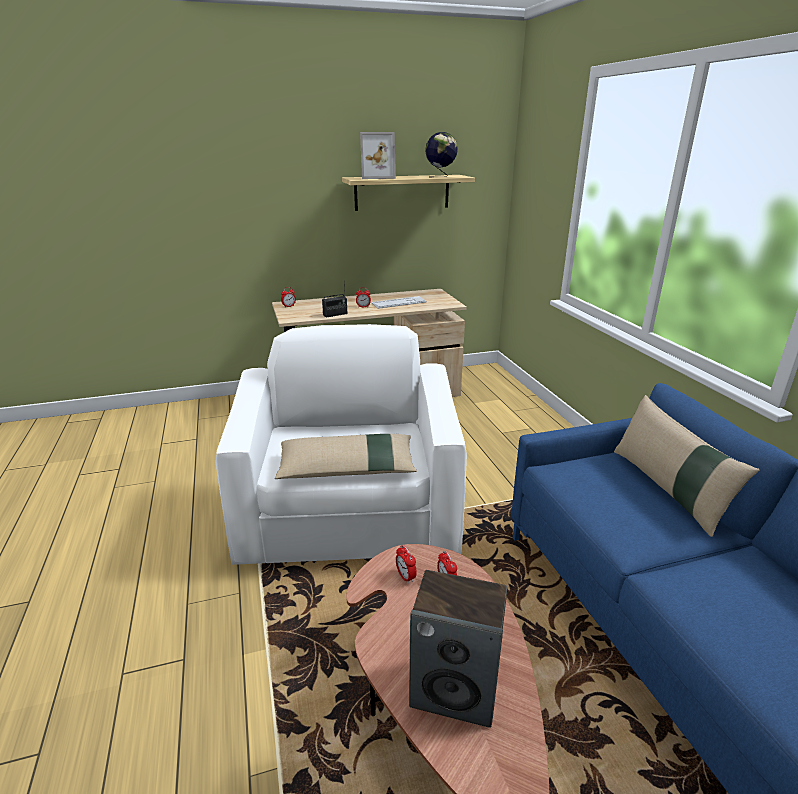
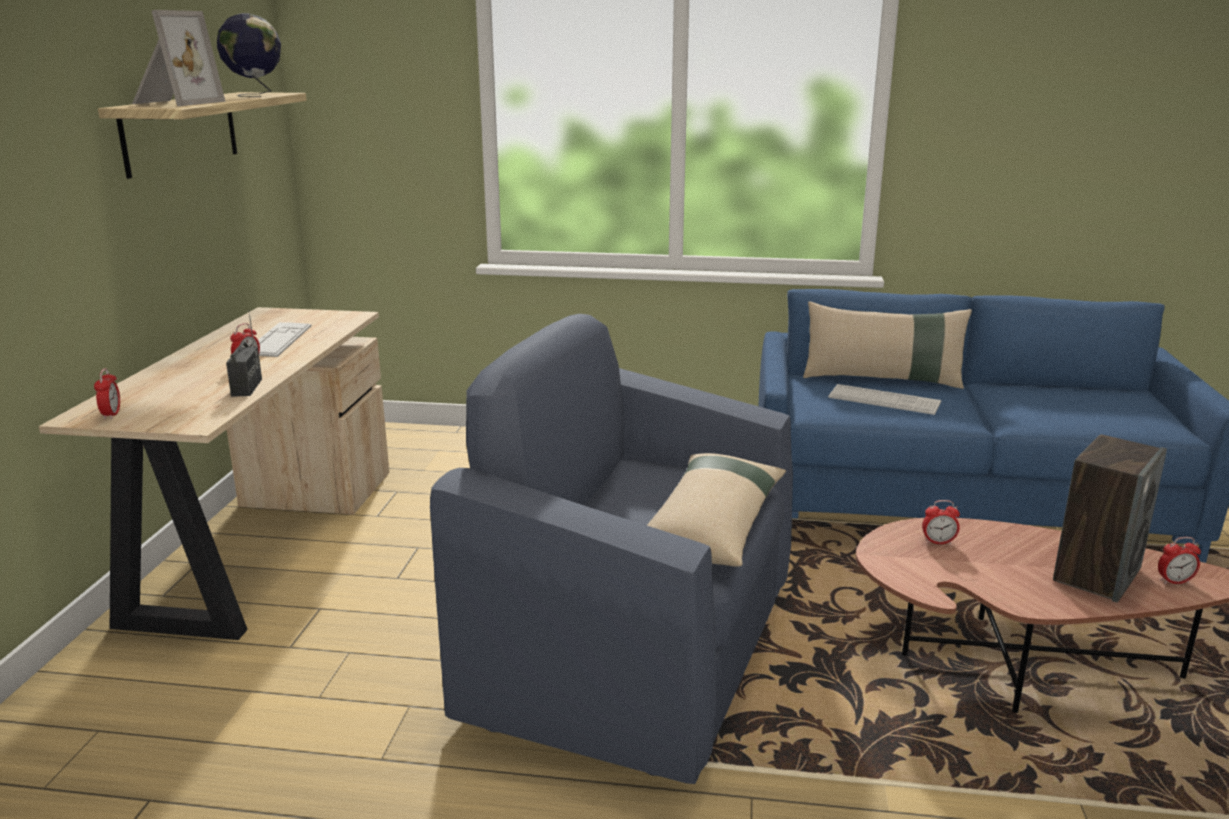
camera: 65 degrees left, 5 degrees down
(350, 518) = (635, 649): white armchair -> blue armchair
(405, 577) = (919, 563): alarm clock -> alarm clock (1174, 581)
(614, 496) = (884, 400): none -> keyboard

